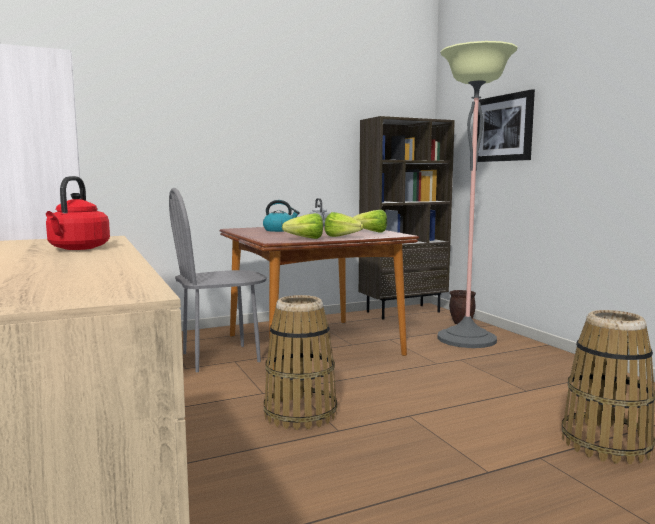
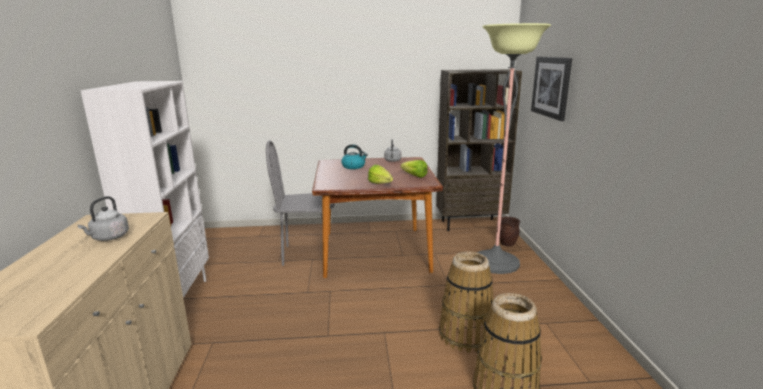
camera: 20 degrees right, 10 degrees up
(77, 248) = (109, 238): red kettle -> grey kettle
(300, 413) = (316, 315): basket -> basket (466, 335)
(302, 238) = (348, 184): lettuce -> none

